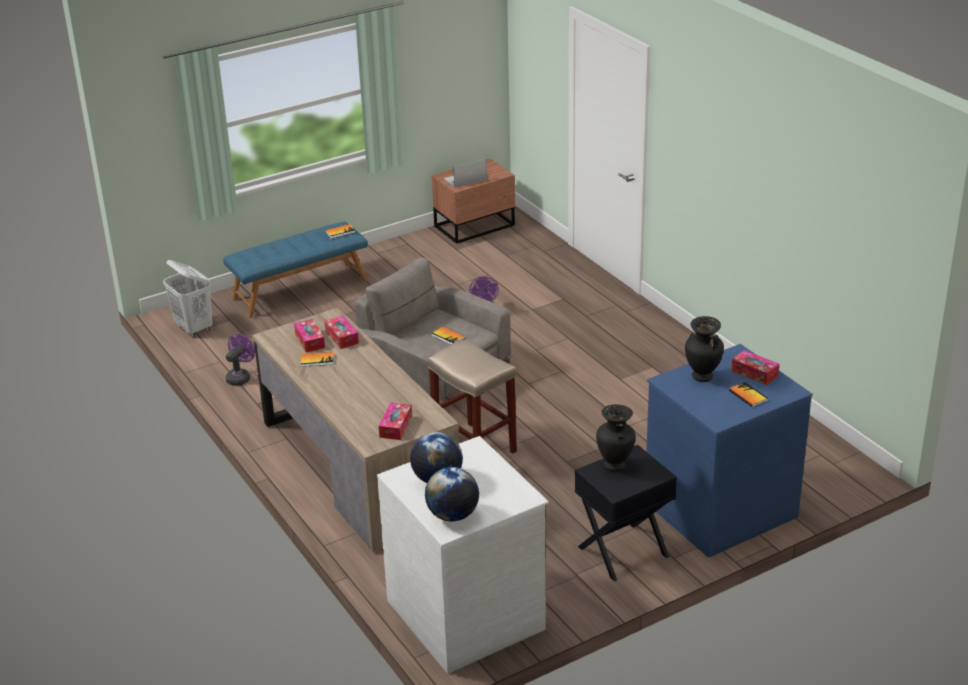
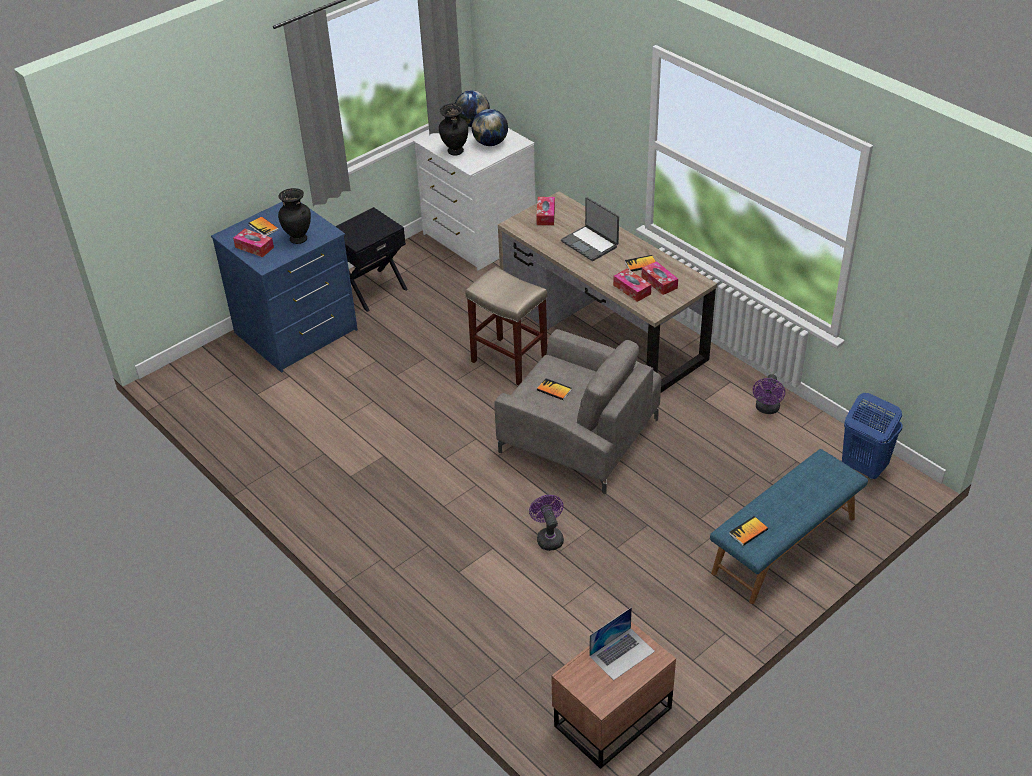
camera: 170 degrees right, 10 degrees up
(194, 328) = (863, 467): white laundry basket -> blue laundry basket
(360, 387) = (590, 244): none -> laptop
(615, 465) = (373, 233): black vase -> black vase (455, 151)

